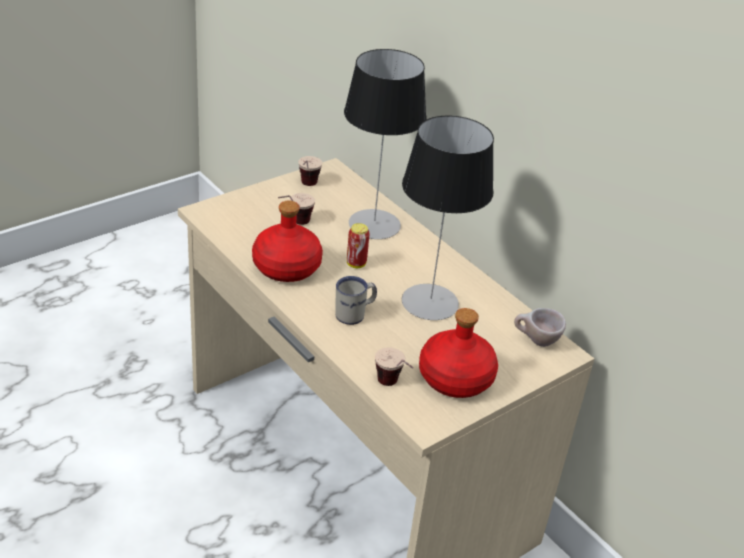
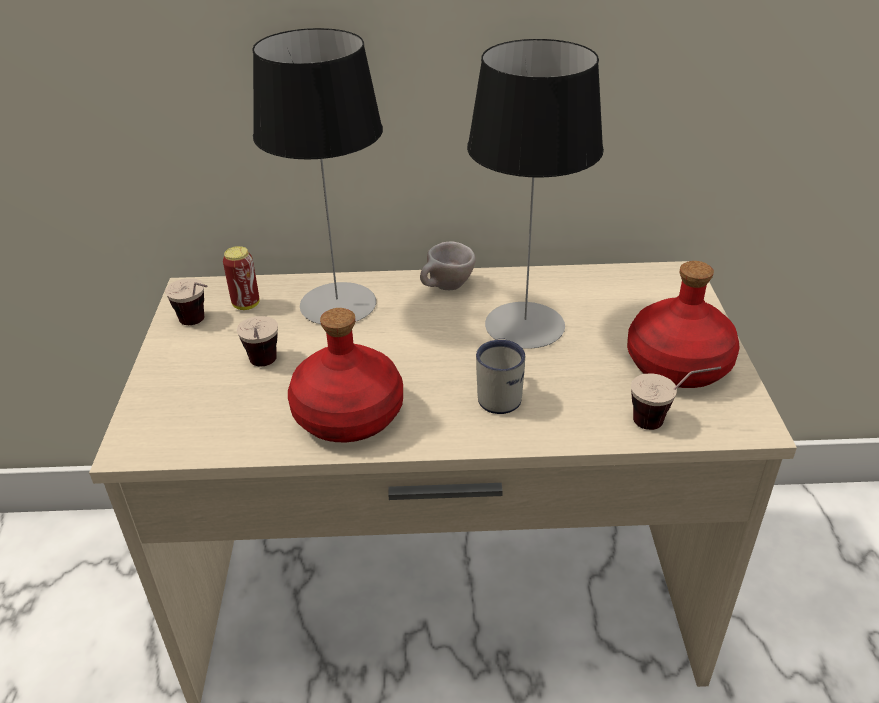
camera: 50 degrees left, 0 degrees up
(356, 264) = (400, 351): can -> can (246, 304)
(535, 341) = (648, 283): beige cup -> beige cup (446, 289)

